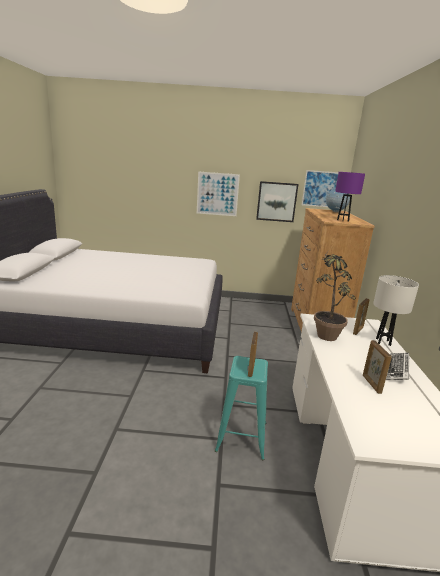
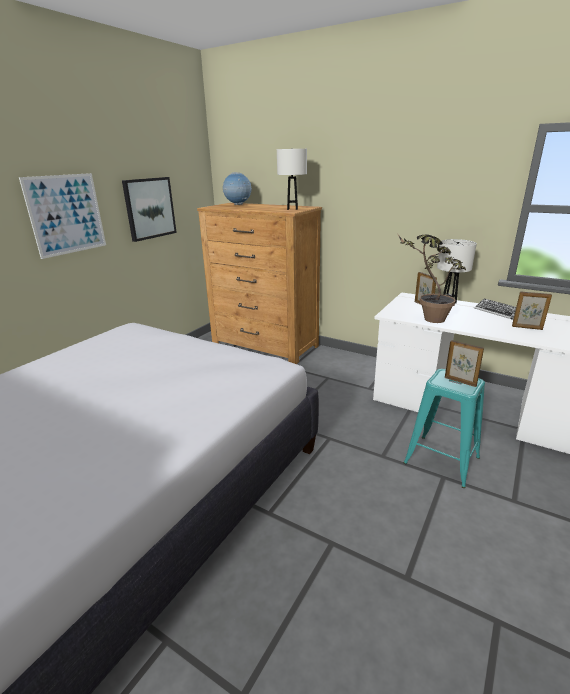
camera: 60 degrees left, 5 degrees up
(320, 189) = (189, 180): picture -> none
(342, 220) = (292, 209): purple table lamp -> white table lamp

